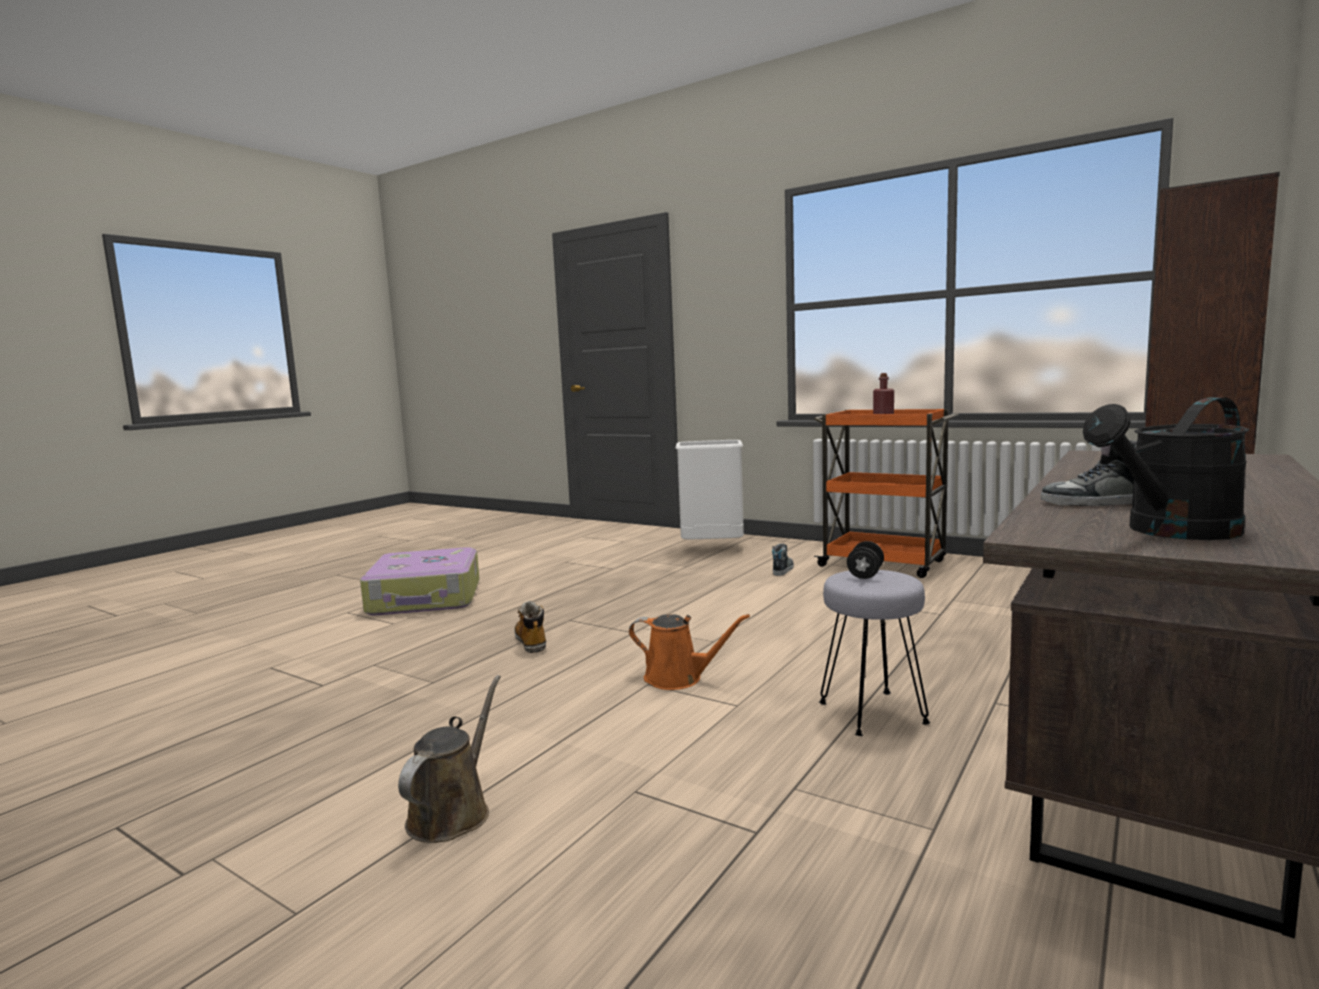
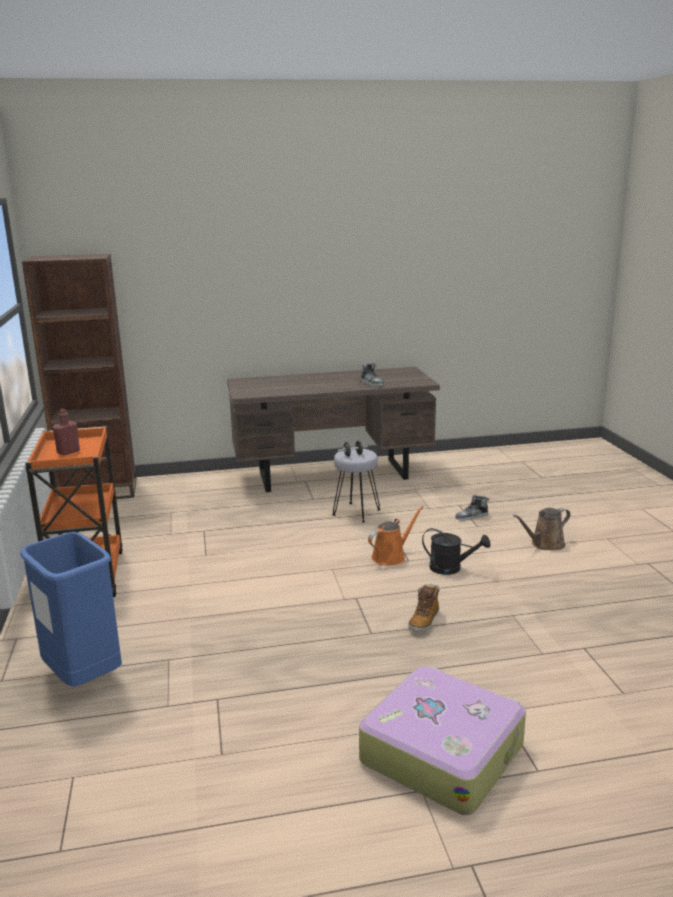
camera: 135 degrees left, 10 degrees up
(678, 678) = (391, 556): orange watering can -> orange watering can turned 75 degrees clockwise
(712, 549) = (83, 677): white trash can -> blue trash can
(782, 570) = (141, 608): shoe -> shoe (471, 516)
(1172, 532) = (402, 376): black watering can -> black watering can (451, 568)

